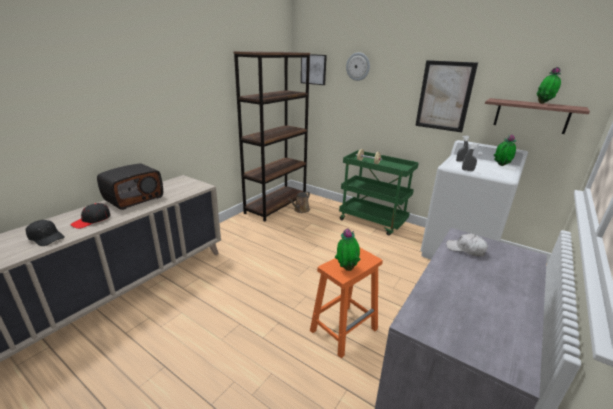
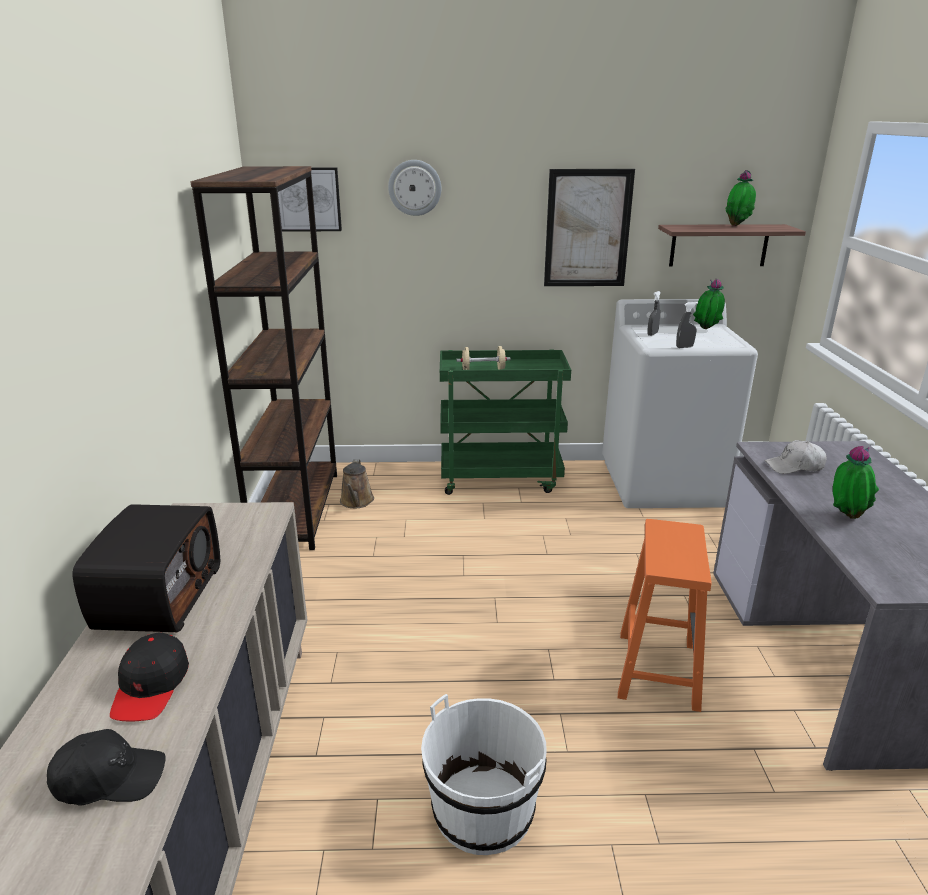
camera: 35 degrees left, 0 degrees up
(207, 338) = (483, 810): none -> white bucket
(346, 268) = (683, 558): potted plant -> potted plant (845, 516)

